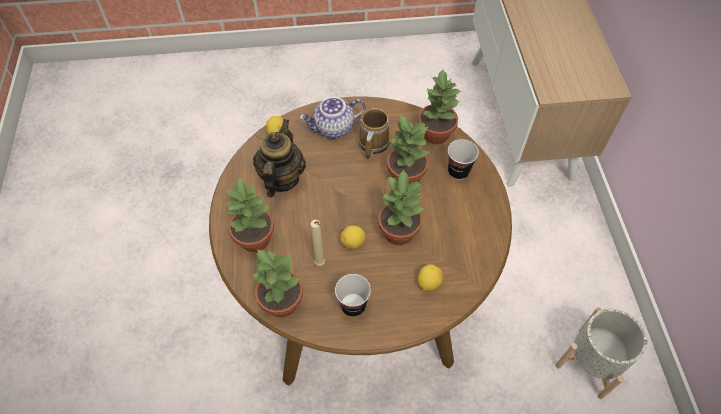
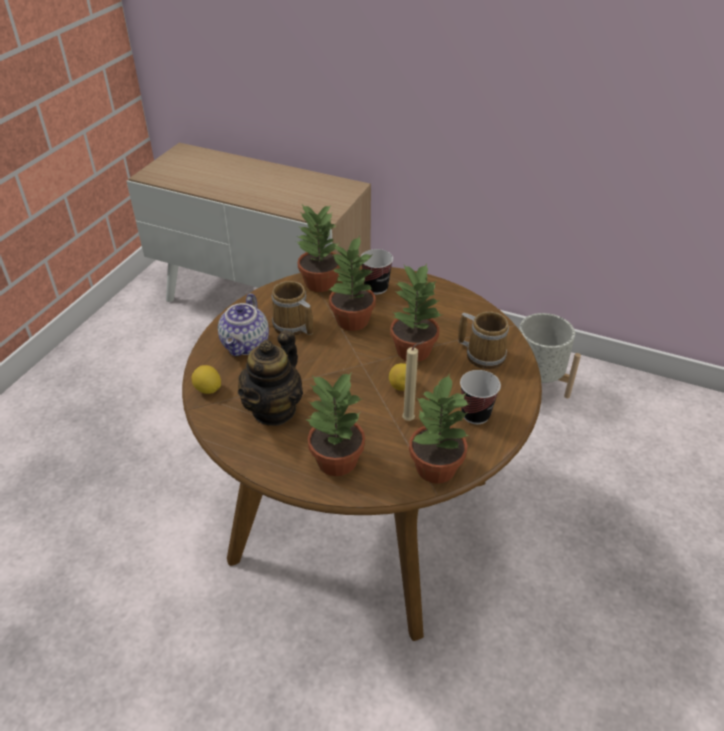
camera: 60 degrees left, 15 degrees down
(281, 179) = (274, 409): teapot -> teapot turned 105 degrees counterclockwise
(429, 283) = (483, 354): lemon -> mug

